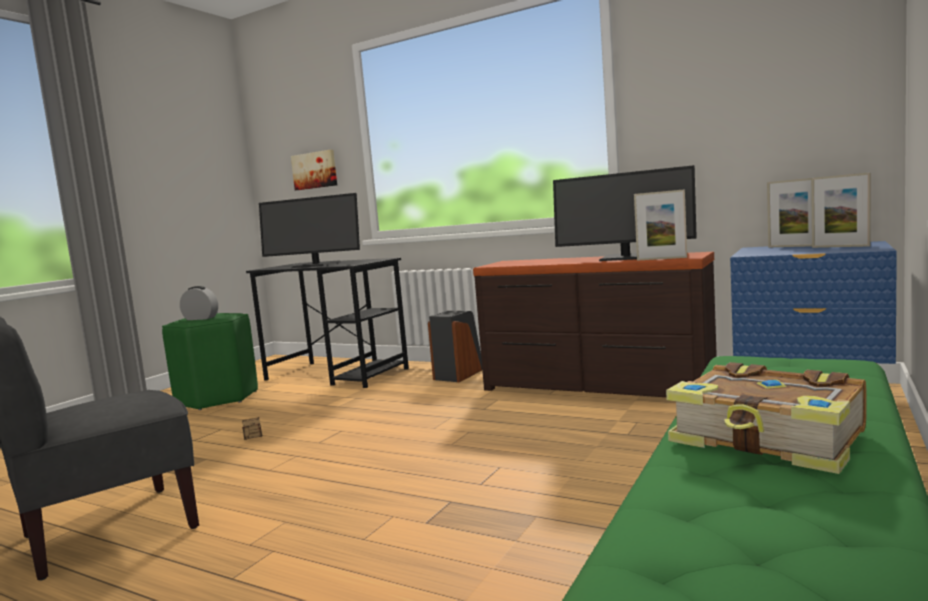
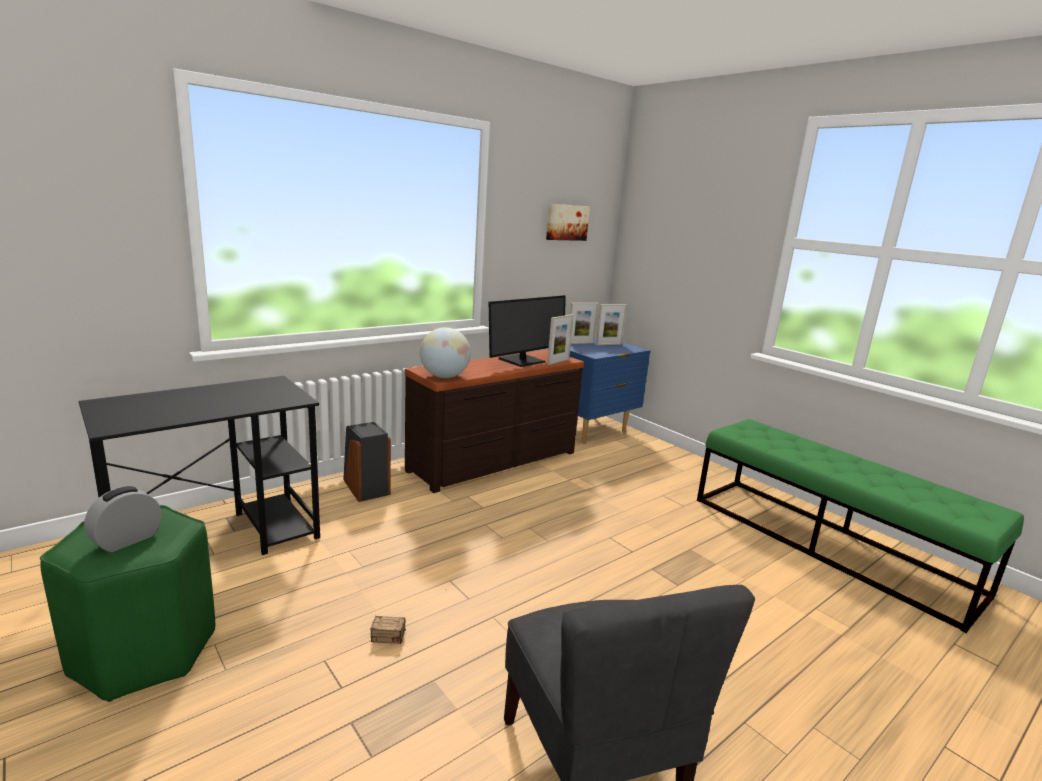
camera: 70 degrees left, 10 degrees up
(315, 170) = (75, 246): picture -> picture (566, 222)
(315, 265) = (212, 406): monitor -> none
(499, 264) = (444, 377): none -> globe
(770, 440) = (849, 466): book -> none

